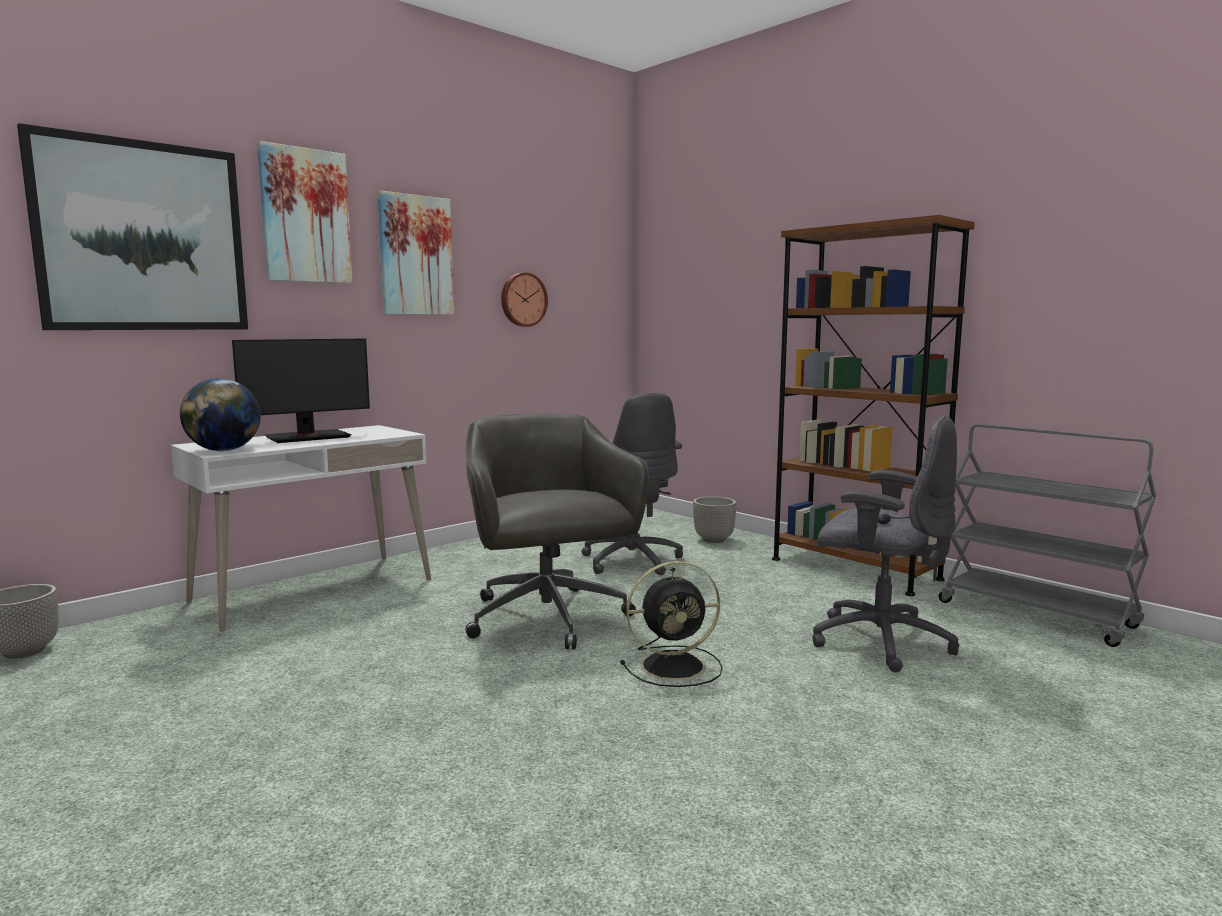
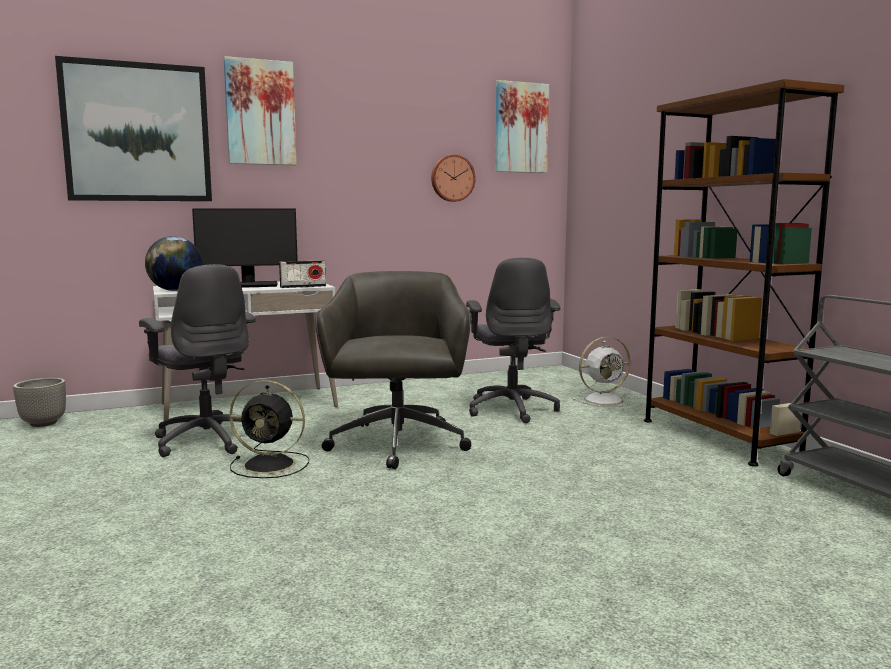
camera: 20 degrees right, 0 degrees up
(385, 436) = (303, 287): none -> radio
(415, 255) = (353, 142): picture -> picture (520, 128)
(676, 666) = (464, 492): black fan -> black fan (271, 465)
(713, 539) = (605, 400): planter -> white fan
(878, 641) = (674, 499): grey office chair -> grey office chair (207, 440)

